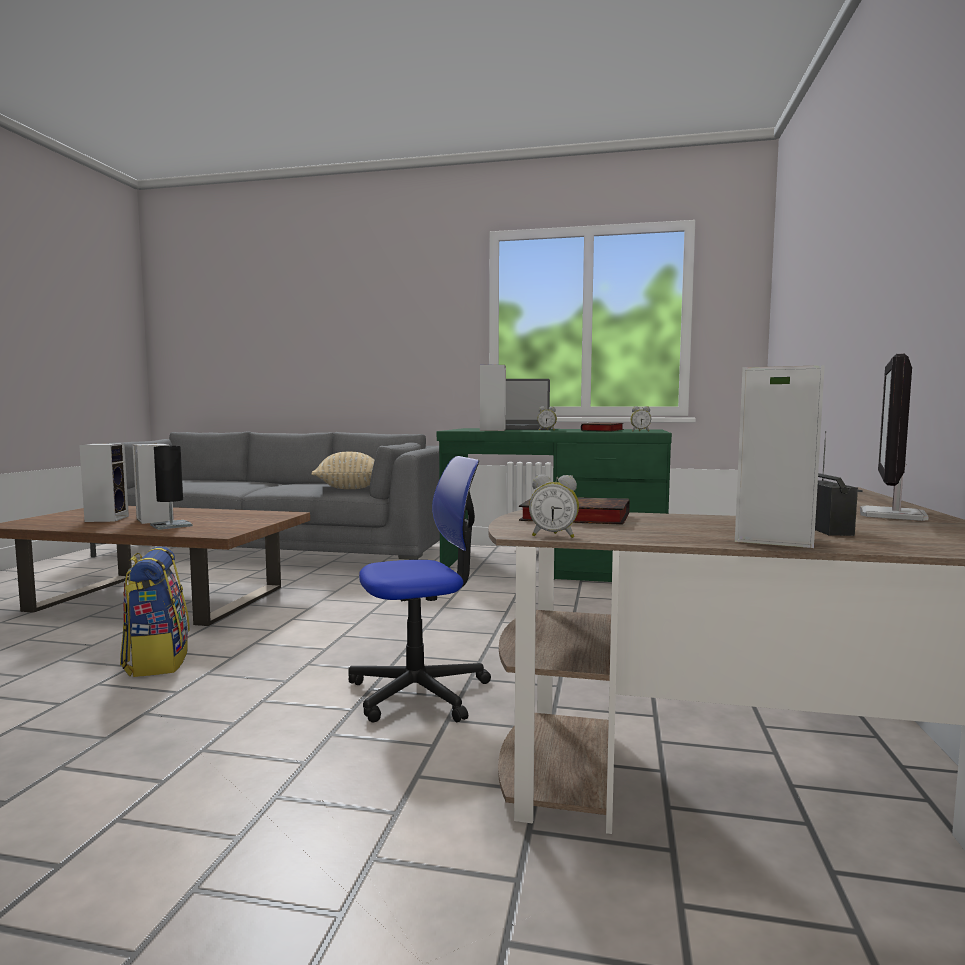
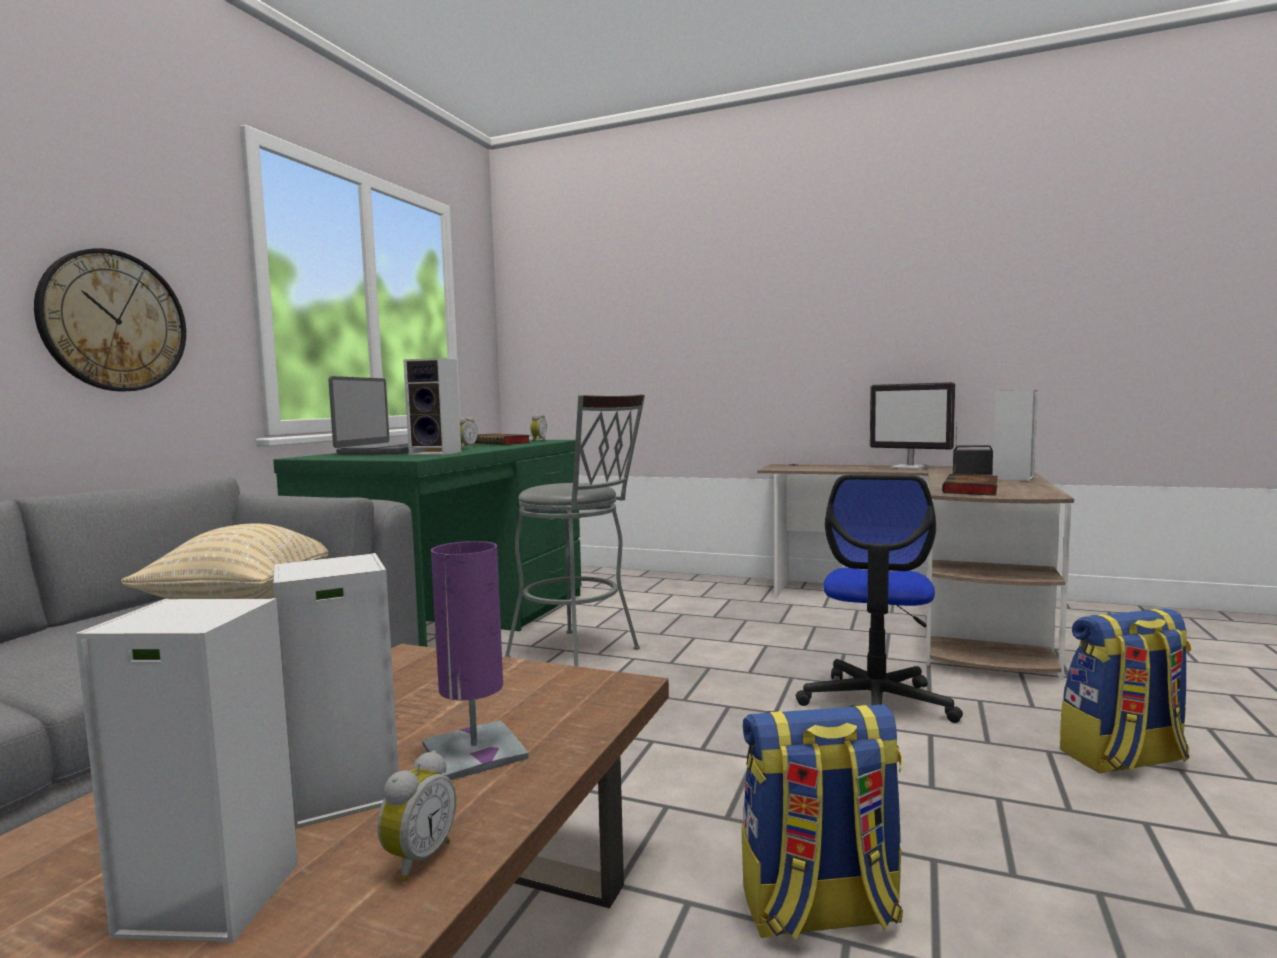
camera: 80 degrees left, 0 degrees up
(171, 525) = (474, 751): black table lamp -> purple table lamp
(275, 804) = (1123, 758): none -> backpack
(410, 356) = (114, 321): none -> wall clock
(419, 692) = (876, 704): office chair -> office chair turned 150 degrees counterclockwise
(506, 598) = (581, 655): none -> grey stool
(554, 535) = (1050, 493): alarm clock -> alarm clock (416, 859)

